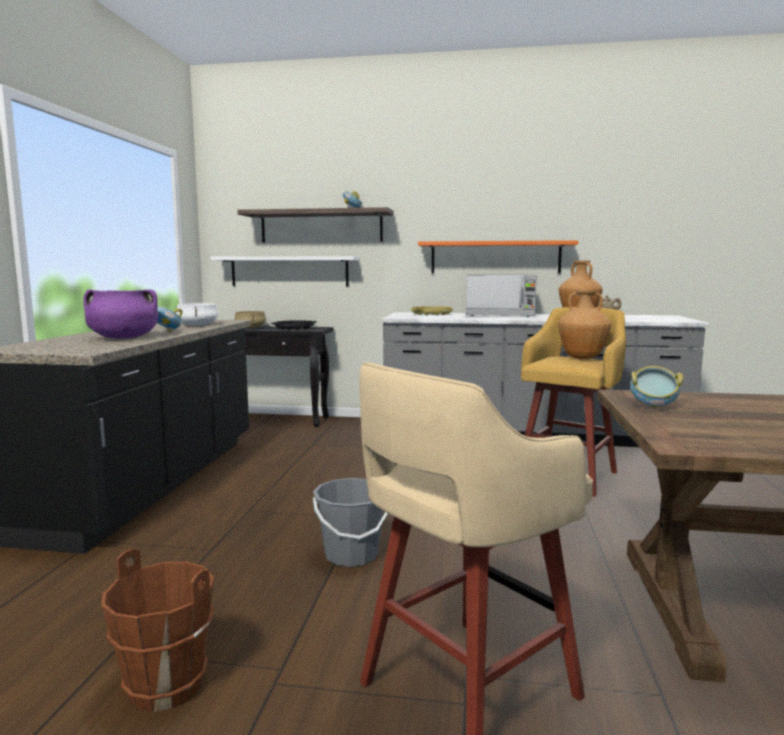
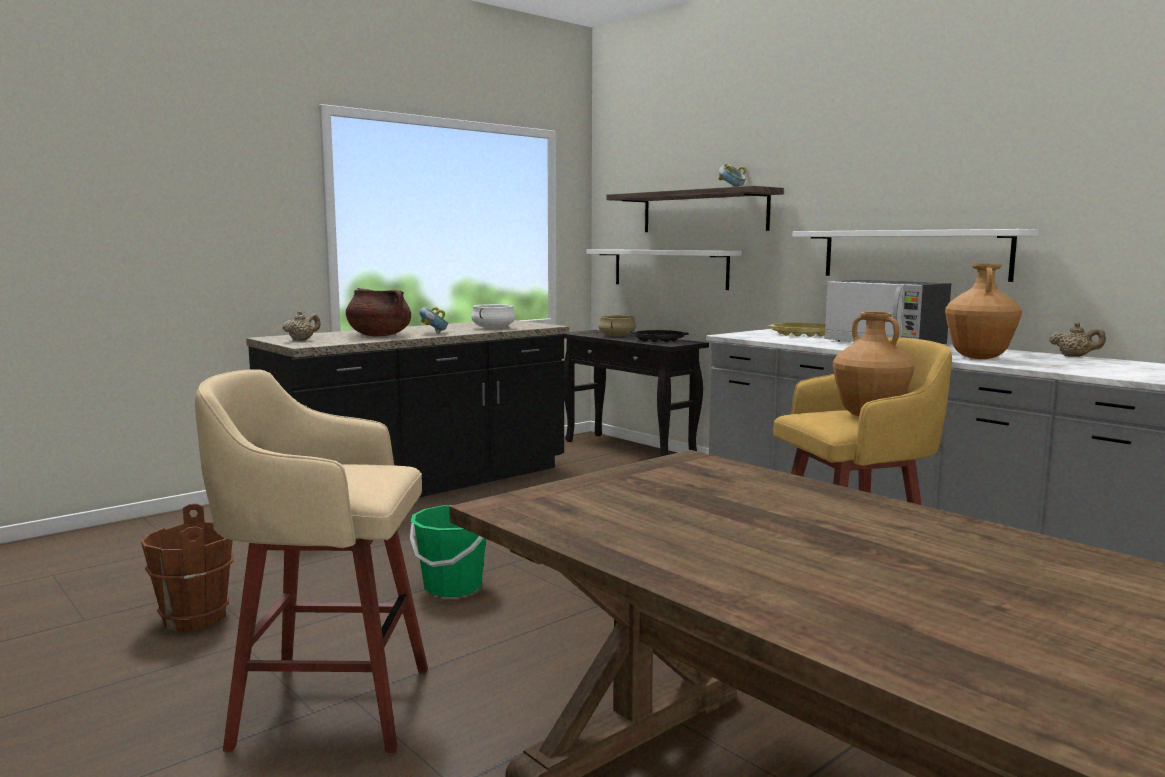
camera: 40 degrees right, 0 degrees up
(58, 348) = (302, 340): none -> beige teapot
(123, 338) = (379, 336): purple cooking pot -> brown cooking pot
(351, 555) = (453, 587): grey bucket -> green bucket
(495, 257) = (913, 254): orange shelf -> white shelf
(653, 407) = (651, 475): bowl -> none

